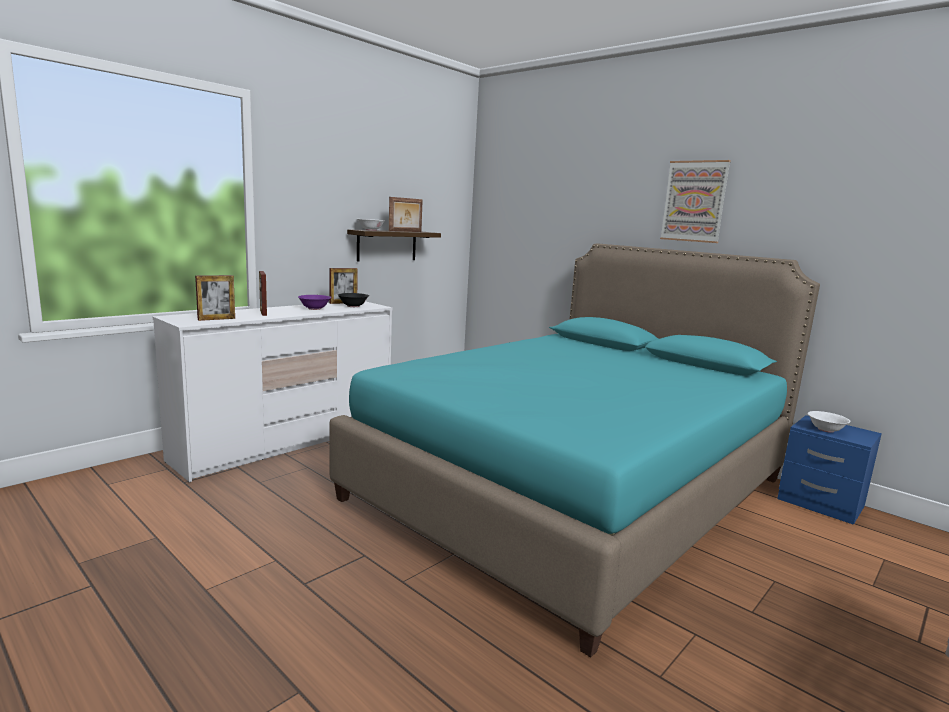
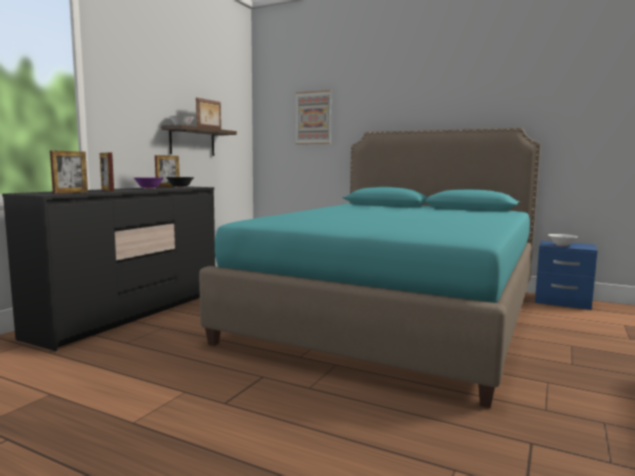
camera: 15 degrees left, 5 degrees down
(288, 442) = (132, 313): white dresser -> black dresser
(694, 201) = (441, 93): picture -> picture (313, 118)

